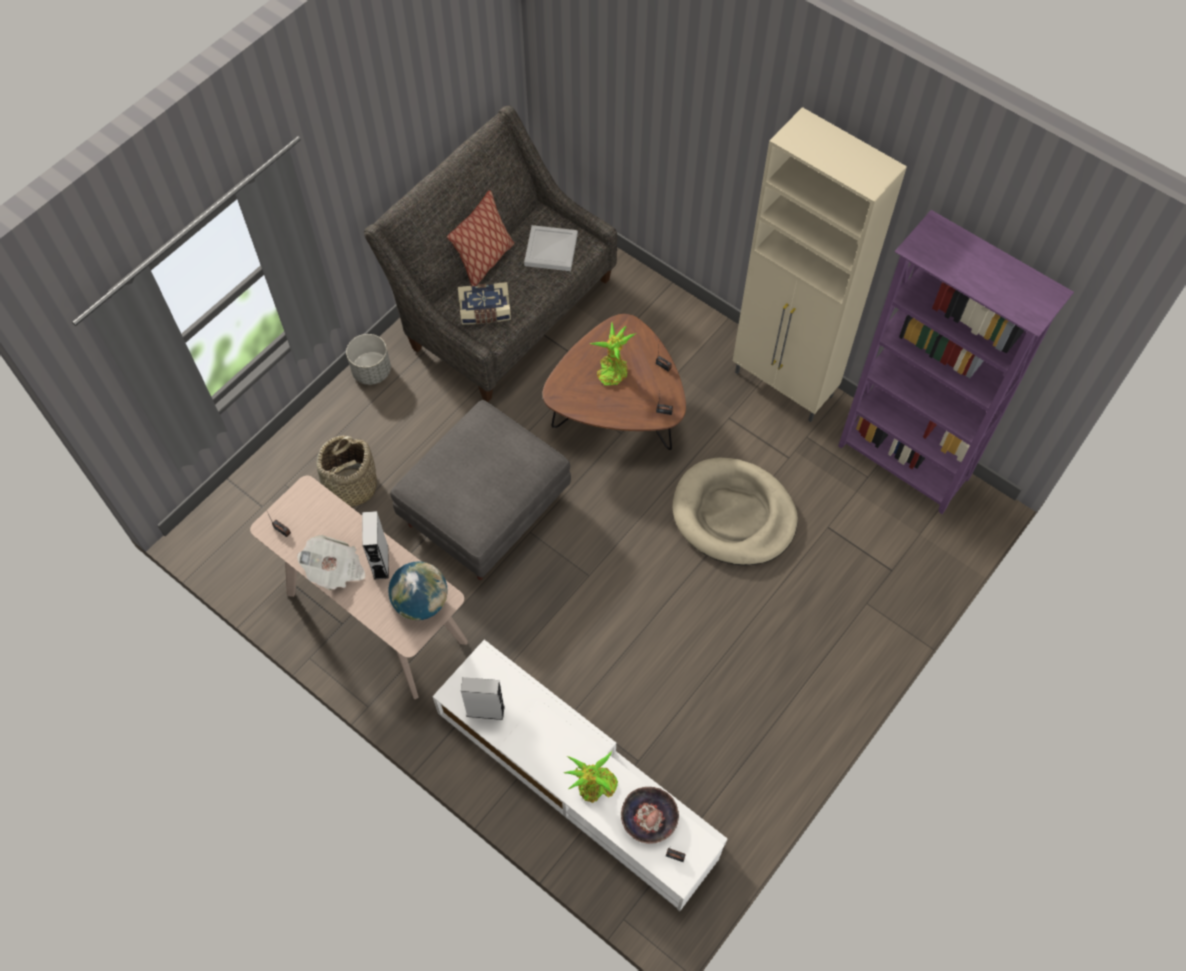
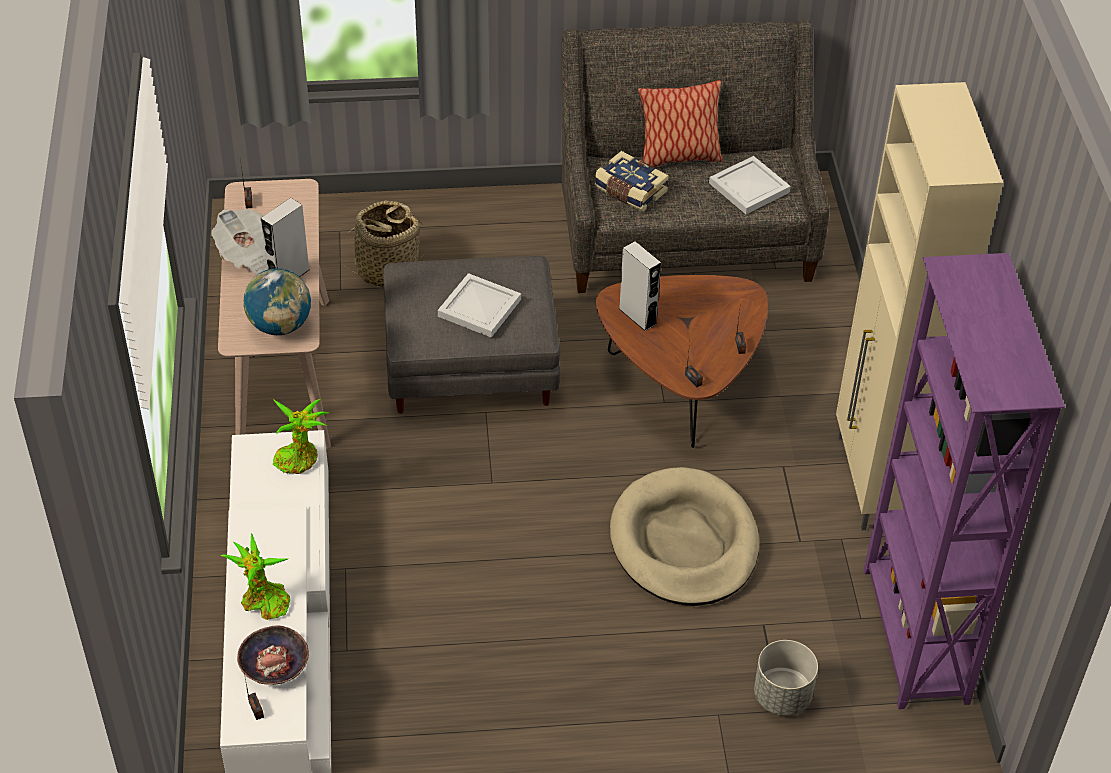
camera: 45 degrees right, 15 degrees down
(372, 371) = (512, 203): grey planter -> grey planter (782, 696)
(485, 711) = (256, 479): grey speaker -> grey speaker (637, 316)
(492, 472) = (479, 307): none -> white tray
(612, 370) = (688, 316): potted plant -> potted plant (299, 458)

